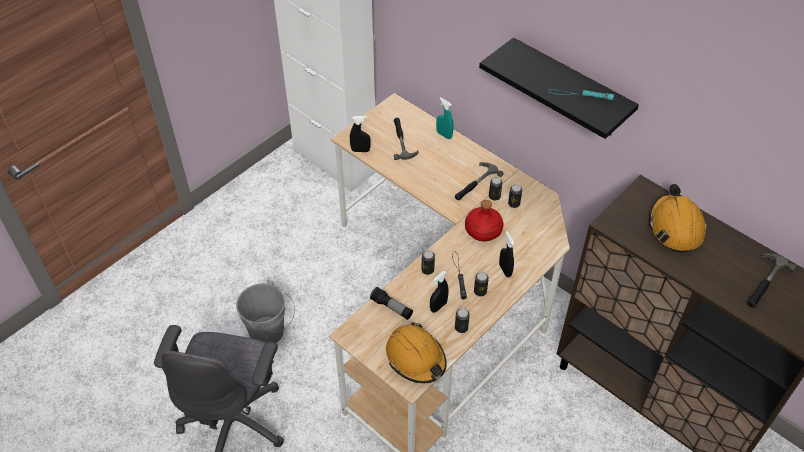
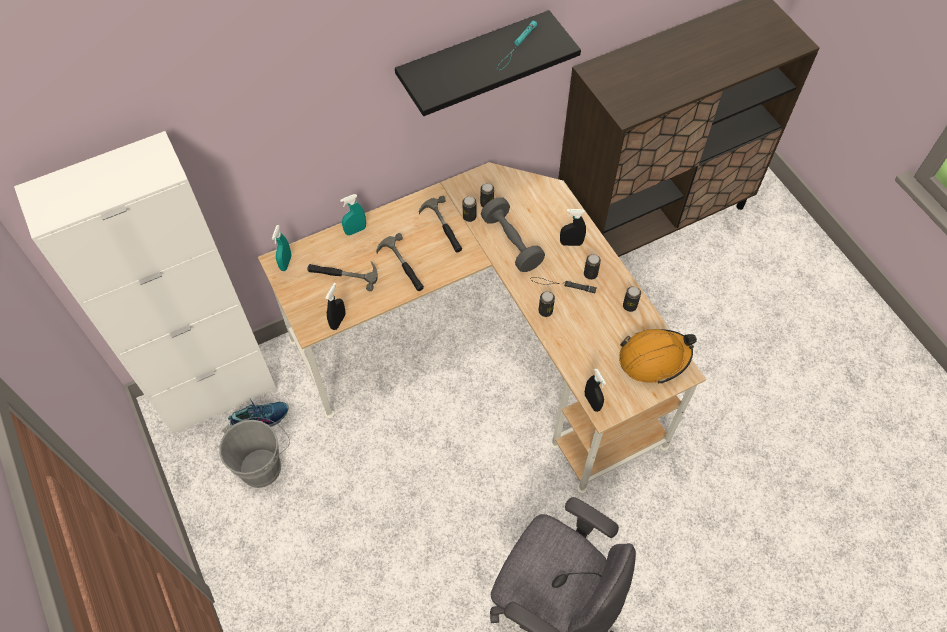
camera: 70 degrees left, 10 degrees up
(270, 333) = (448, 538): grey bucket -> grey bucket (264, 465)
(325, 190) = (260, 418): none -> shoe
(391, 308) = (583, 360): flashlight -> none
(396, 108) = (286, 263): none -> turquoise spray bottle
(438, 306) = (596, 317): black spray bottle -> black spray bottle (592, 402)
(483, 230) = (511, 242): red bottle -> grey dumbbell
(675, 226) = (648, 69): orange hard hat -> none
(764, 282) = (731, 38): hammer -> hammer (402, 266)

